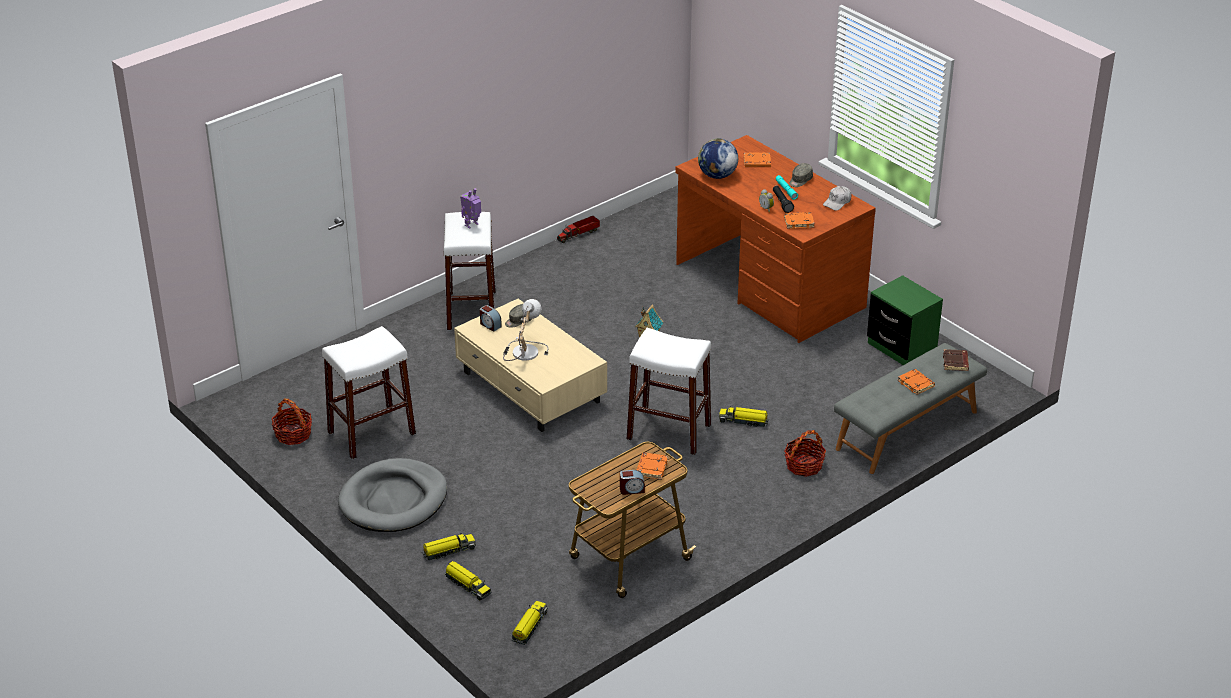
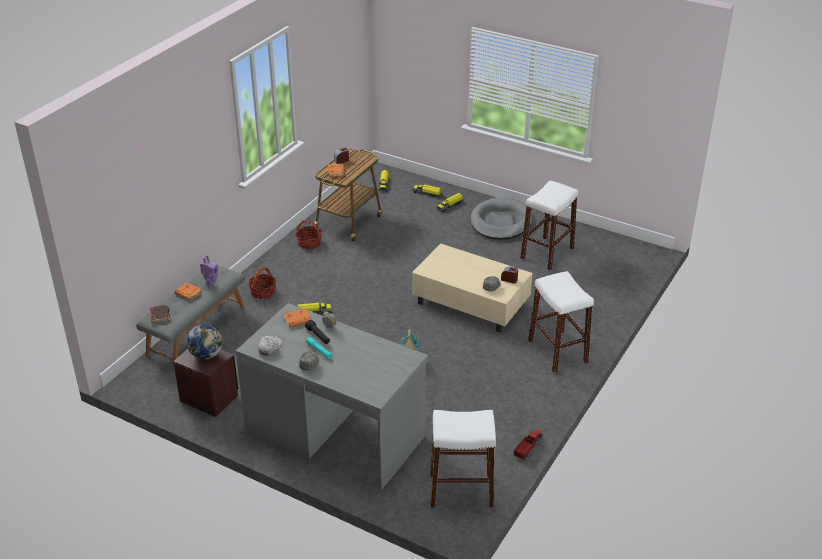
camera: 160 degrees right, 0 degrees up
(293, 434) = (592, 242): basket -> basket (309, 243)
(472, 225) = (563, 291): toy robot -> toy robot (211, 284)
(523, 351) = (472, 266): table lamp -> none
(669, 432) = (360, 294): white stool -> white stool (461, 490)
(717, 175) = (386, 352): globe -> globe (206, 355)
(756, 162) = (357, 375): orange book -> none
(769, 286) = (335, 432): brown desk -> grey desk
(901, 347) = (209, 398): green nightstand -> brown nightstand

